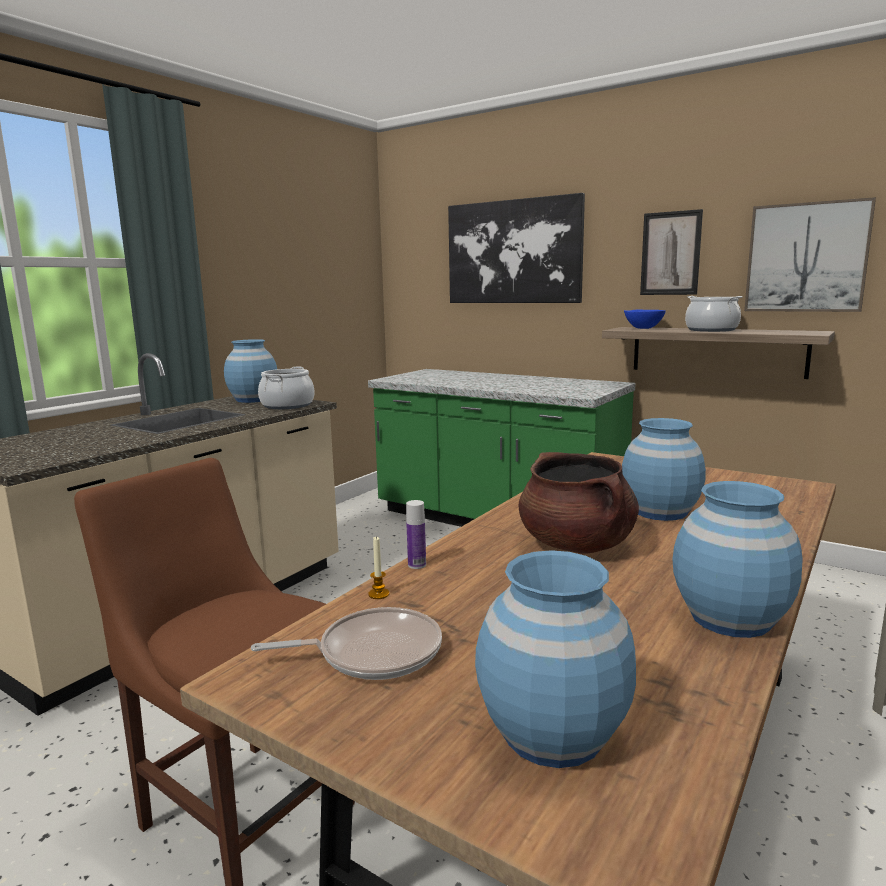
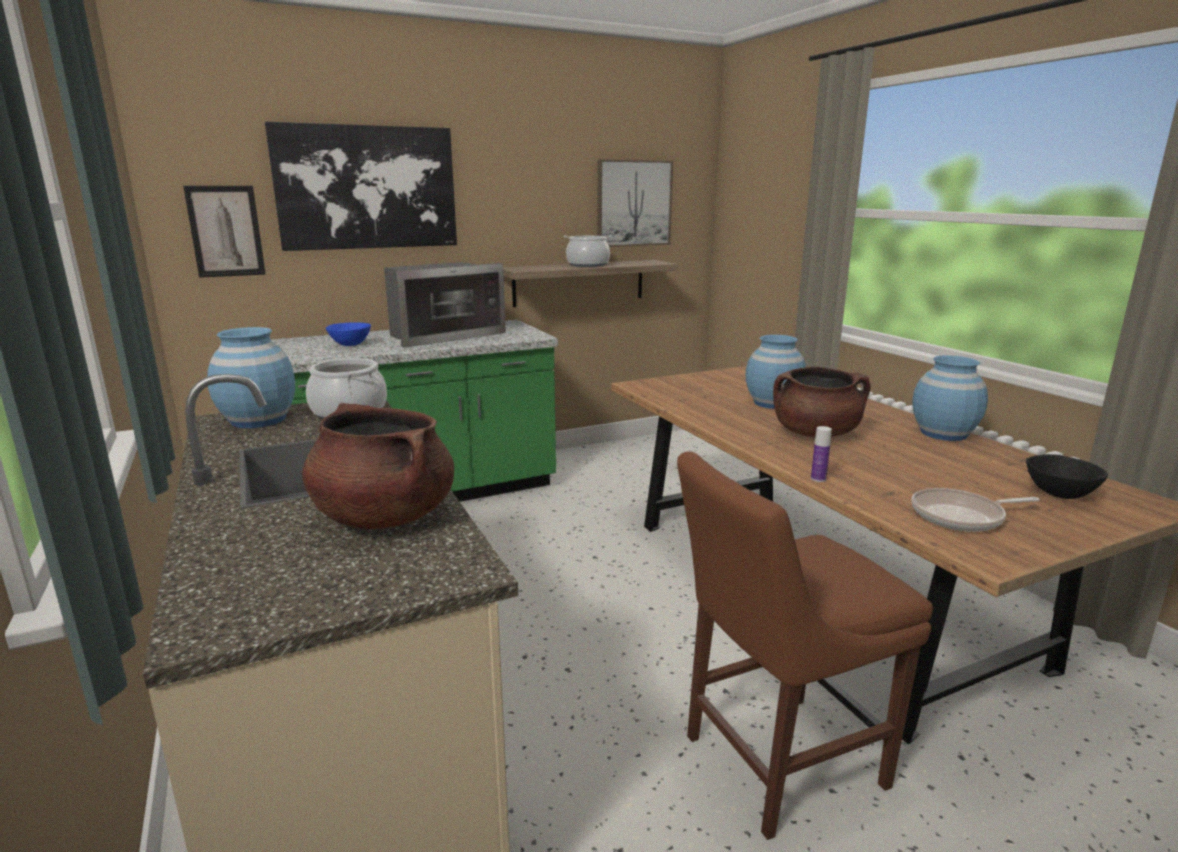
camera: 60 degrees left, 5 degrees up
(102, 442) = (384, 516): none -> brown cooking pot
(373, 653) = (962, 516): frying pan -> frying pan turned 120 degrees counterclockwise
(378, 594) = (867, 499): candle -> none
(529, 383) = (443, 335): none -> microwave
(552, 733) = (1060, 495): blue vase -> black bowl
(644, 328) = (533, 267): blue bowl -> blue bowl (350, 345)
(670, 253) = (536, 196): picture -> picture (226, 231)

